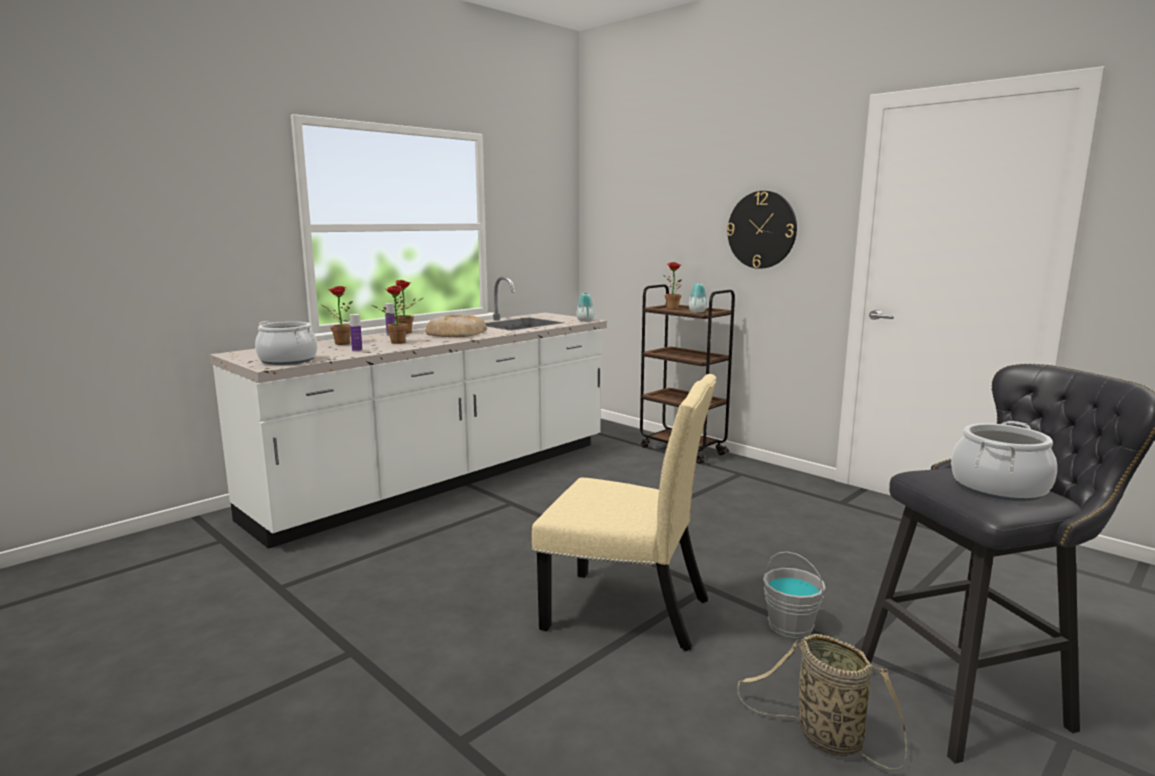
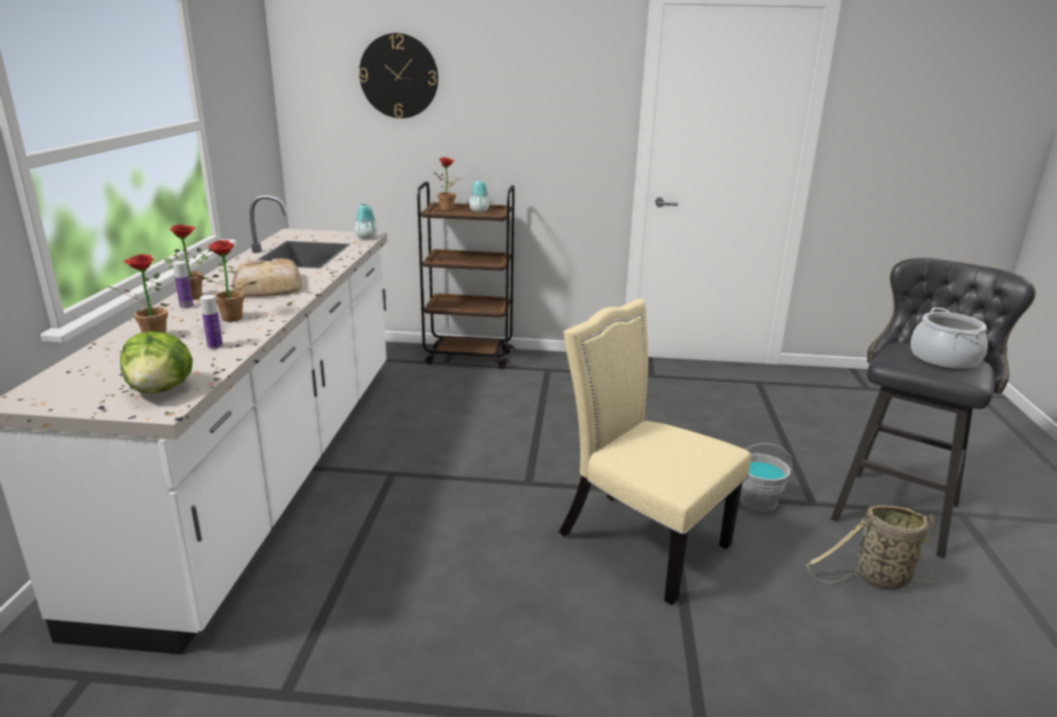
camera: 40 degrees left, 10 degrees up
(288, 360) = (161, 390): cooking pot -> lettuce
(624, 610) = (644, 544): beige chair -> beige chair turned 120 degrees counterclockwise
(761, 230) = (537, 119): wall clock -> wall clock (399, 76)

